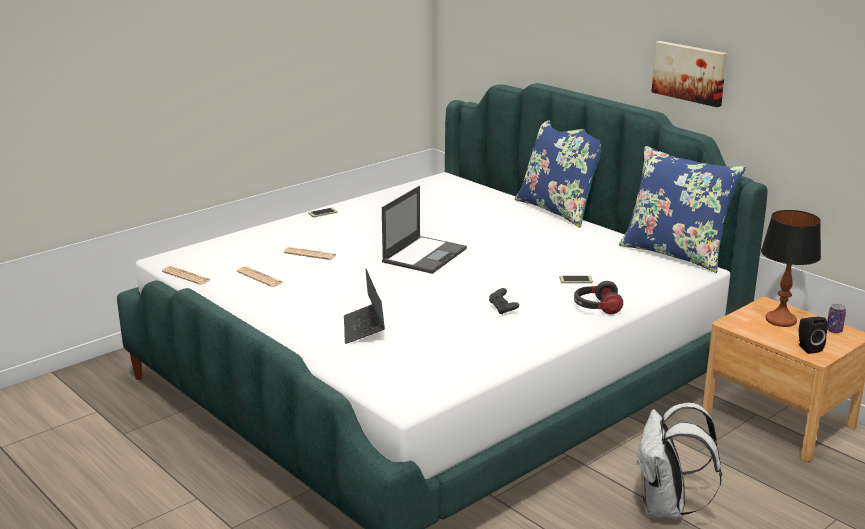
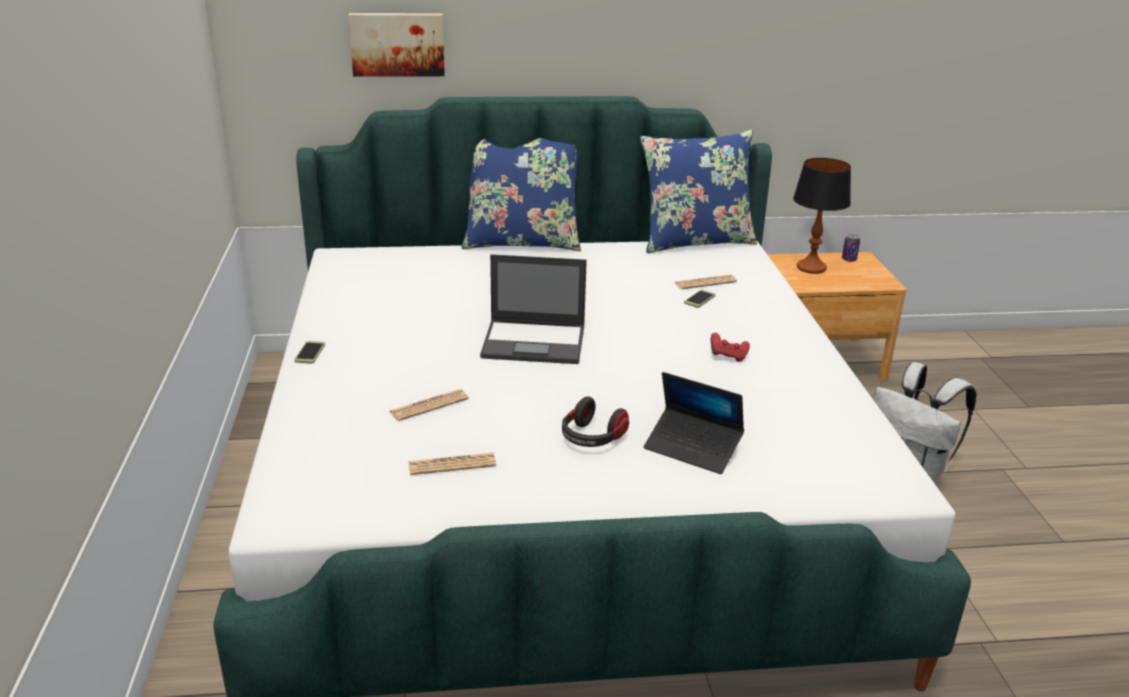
camera: 55 degrees left, 5 degrees up
(186, 276) = (363, 521): newspaper -> newspaper (705, 283)
(425, 255) = (535, 342): laptop -> laptop turned 120 degrees clockwise
(503, 309) = (728, 356): black game controller -> red game controller
(596, 307) = (772, 315): headphones -> headphones (591, 438)
(690, 72) = (657, 44): picture -> picture (397, 44)
(807, 348) = (869, 280): black speaker -> none

